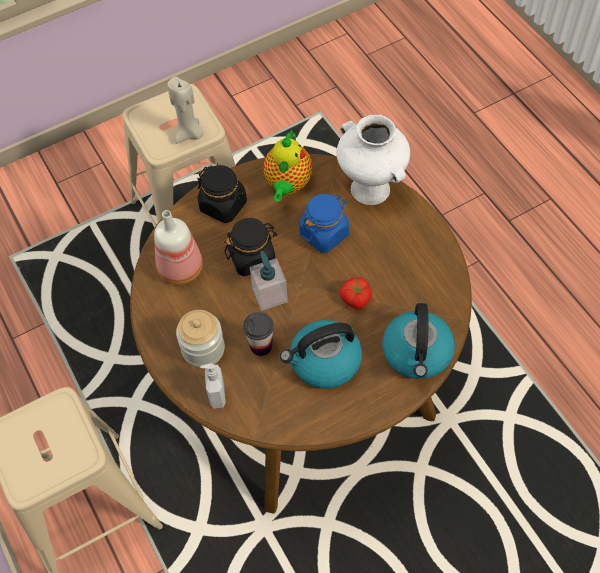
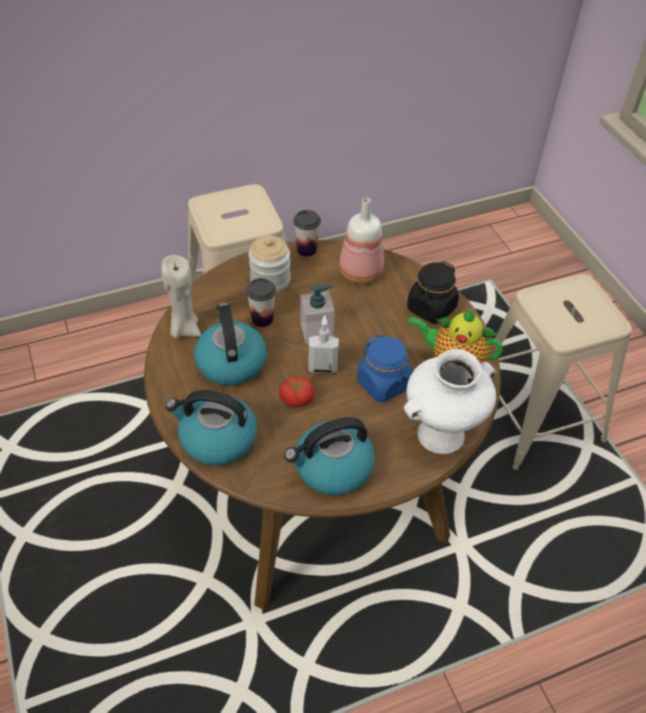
camera: 95 degrees right, 10 degrees down
(150, 323) = (306, 249): none -> cup
(190, 134) = (556, 322): beige candle -> beige candle (184, 329)
(216, 396) = (221, 285): soap dispenser -> soap dispenser (323, 368)
(252, 258) = (363, 323): black jar -> none
(423, 260) = (332, 468): none -> kettle

